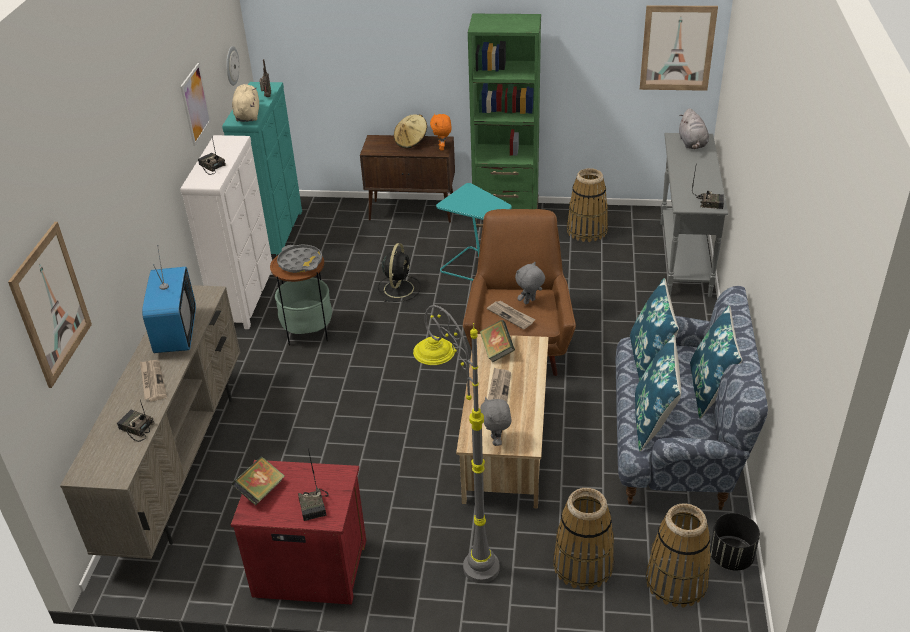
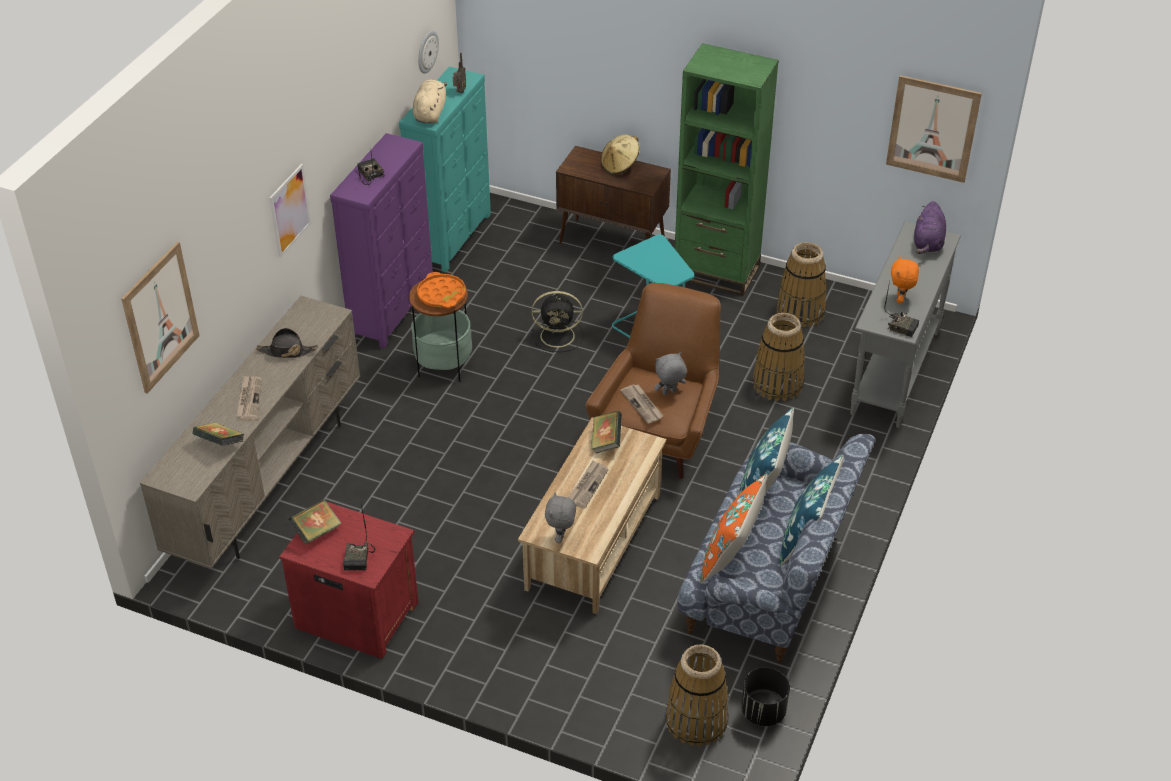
camera: 15 degrees right, 5 degrees up
(136, 429) = (220, 444): radio -> book
(175, 333) = (287, 351): television -> black hat
(195, 104) = (367, 103): picture -> picture (290, 210)
(246, 298) = (393, 310): white dresser -> purple dresser
(300, 262) = (441, 295): grey tray -> orange tray
(399, 288) = (559, 336): black fan -> black fan turned 60 degrees clockwise
(442, 148) = (650, 182): orange plush toy -> orange plush toy (900, 299)
(462, 548) = (506, 634): grey floor lamp -> none
(583, 565) = (614, 680): basket -> basket (778, 384)
(653, 421) = (731, 556): blue pillow -> orange pillow
(692, 143) = (928, 243): grey plush toy -> purple plush toy

